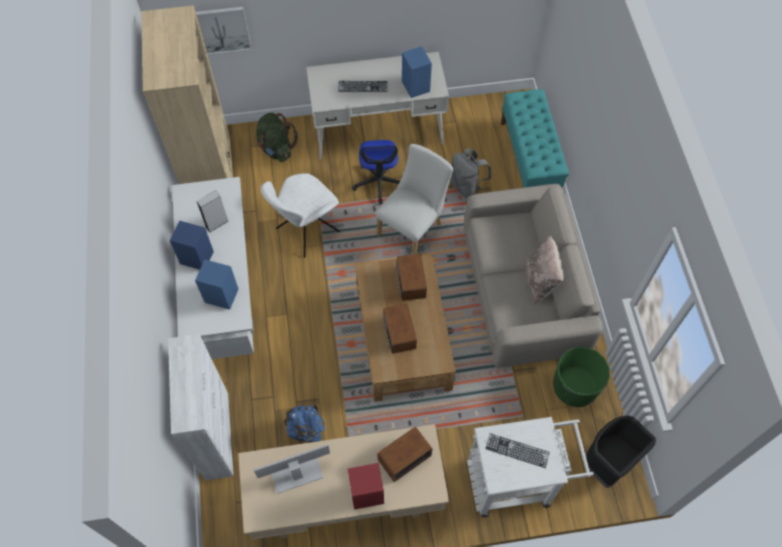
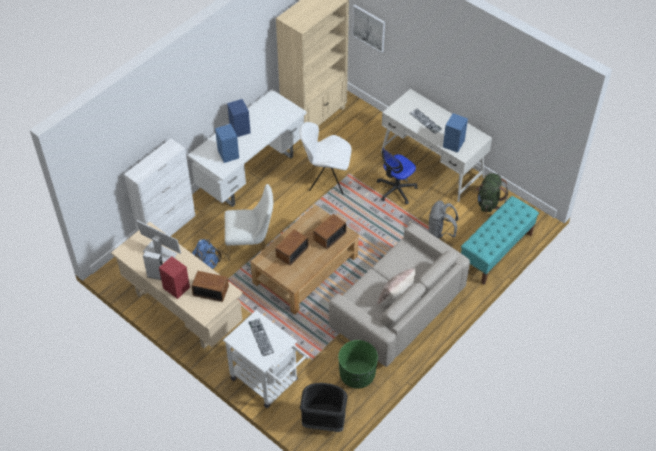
camera: 50 degrees right, 10 degrees down
(217, 223) = (268, 122): grey speaker -> grey speaker (156, 276)
(276, 149) = (366, 129): green backpack -> green backpack (488, 202)
(413, 227) = (383, 226): white chair -> white chair (251, 245)

